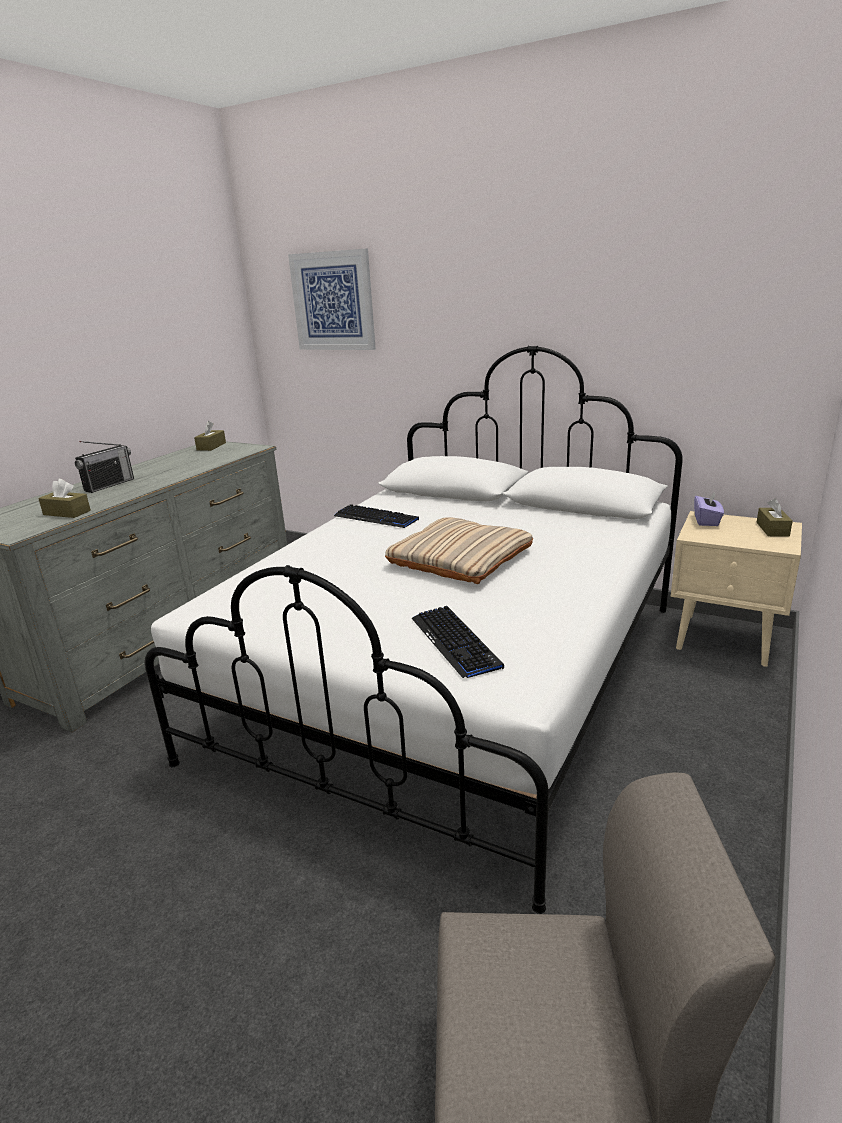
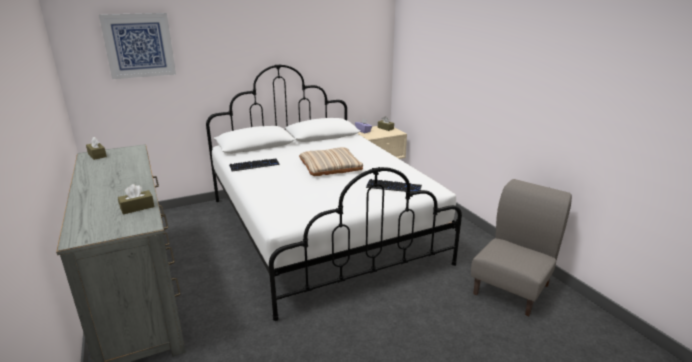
camera: 55 degrees left, 0 degrees up
(109, 485) = (105, 190): radio -> none

